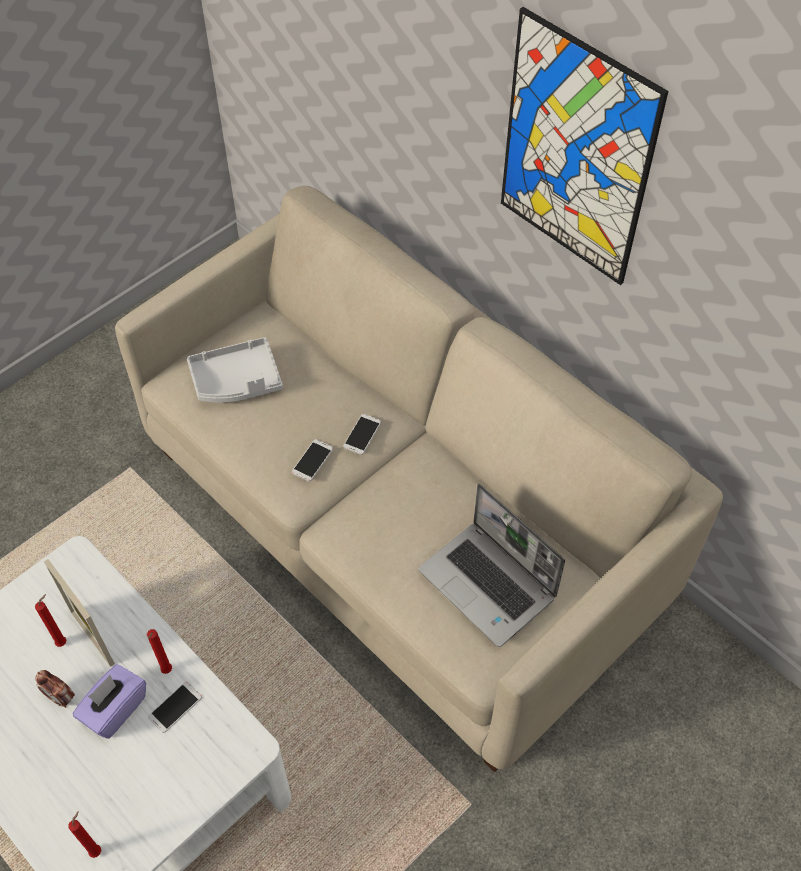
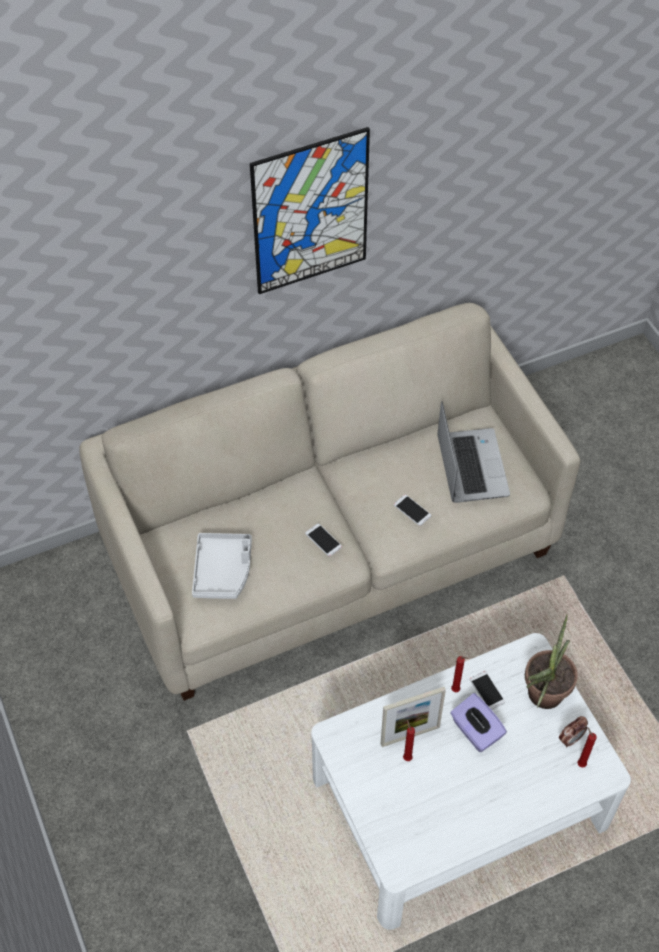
camera: 70 degrees left, 0 degrees up
(61, 697) = (454, 767): alarm clock -> alarm clock (570, 739)
(180, 776) = (540, 699): none -> potted plant
(362, 434) = (312, 502): phone -> phone (412, 510)
(489, 585) = (470, 466): laptop -> laptop turned 75 degrees counterclockwise

